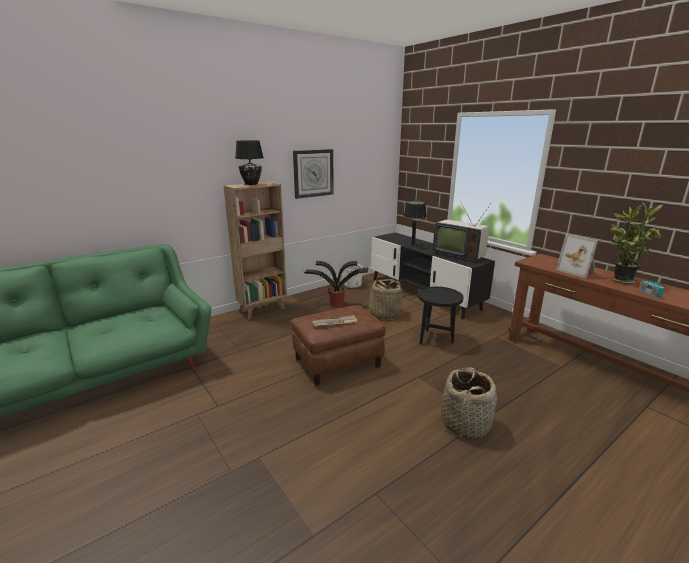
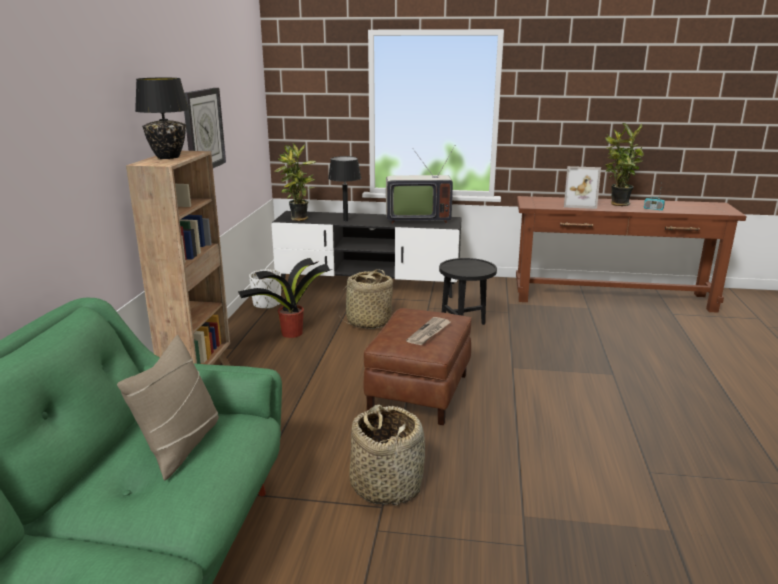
camera: 45 degrees left, 0 degrees up
(137, 322) = (180, 445): none -> beige pillow
(389, 238) = (298, 219): none -> potted plant
(465, 423) = (608, 384): basket -> basket (386, 485)

